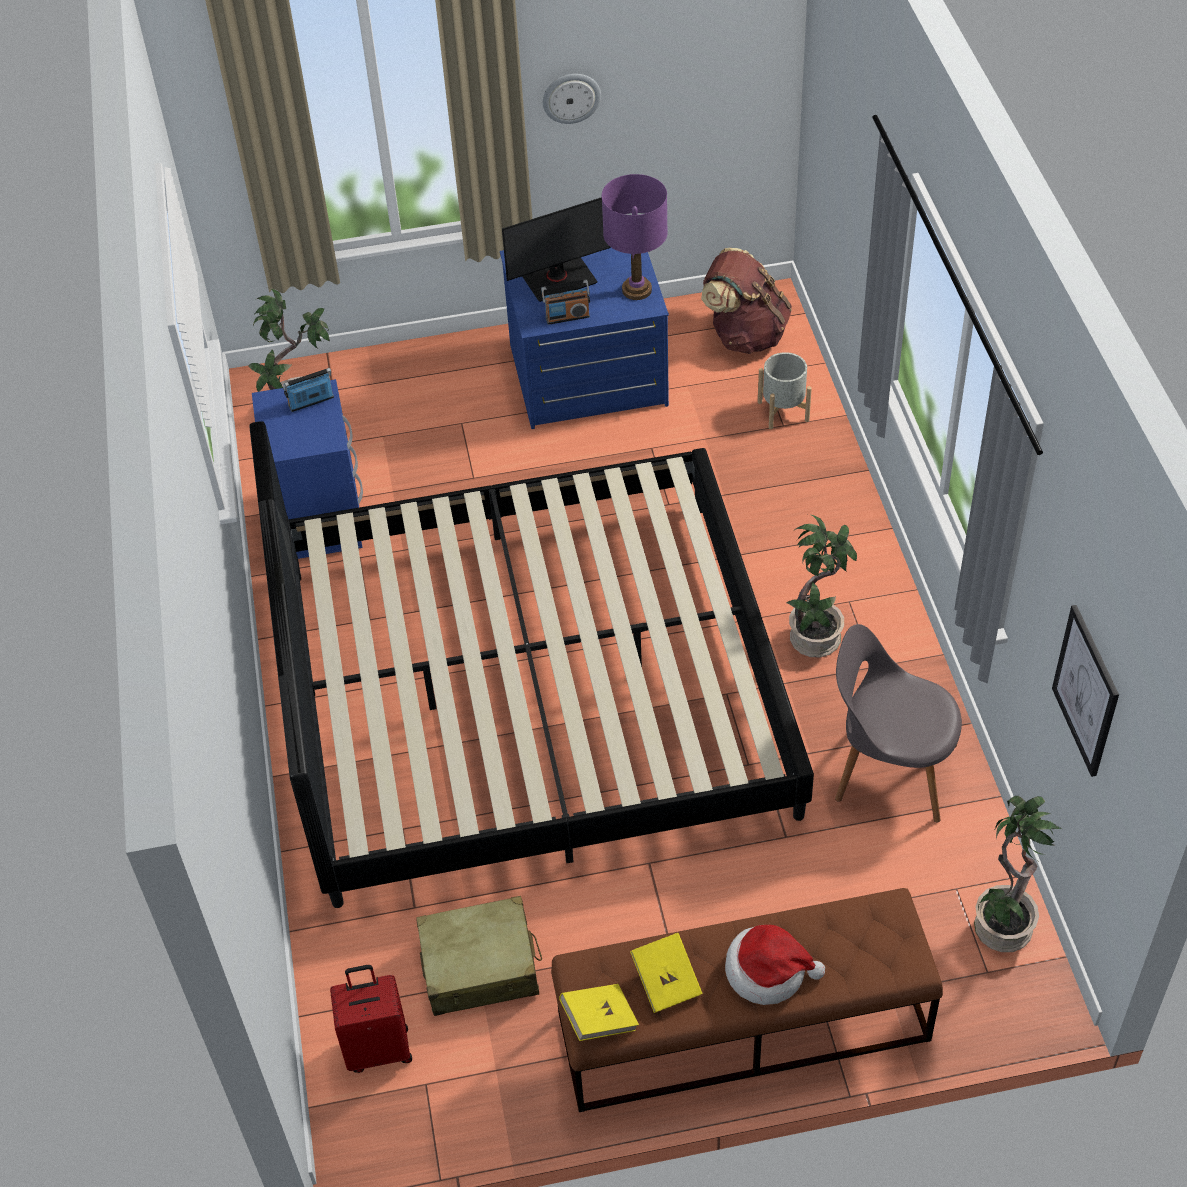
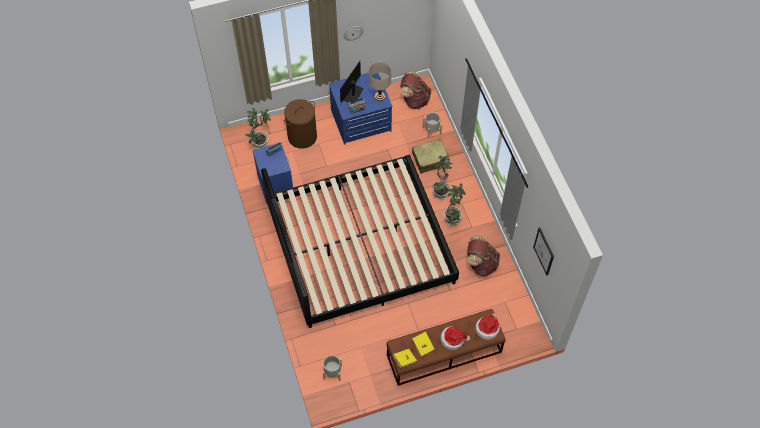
camera: 10 degrees left, 10 degrees up
(378, 1048) = (332, 372): red suitcase -> grey planter
(419, 402) = (302, 136): none -> brown laundry basket
(480, 967) = (359, 343): beige suitcase -> beige suitcase (430, 159)
(559, 279) = (351, 94): monitor -> monitor turned 150 degrees clockwise
(636, 290) = (380, 96): purple table lamp -> beige table lamp
(885, 947) = (487, 329): none -> hat
(889, 769) = (481, 263): grey chair -> brown backpack
(1000, 925) = (520, 313): potted plant -> potted plant (440, 192)

